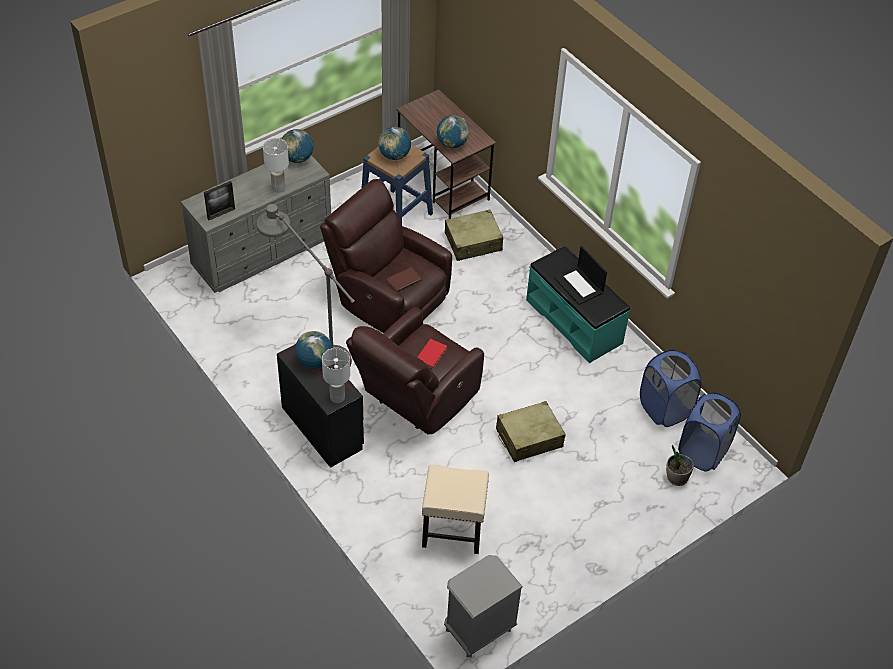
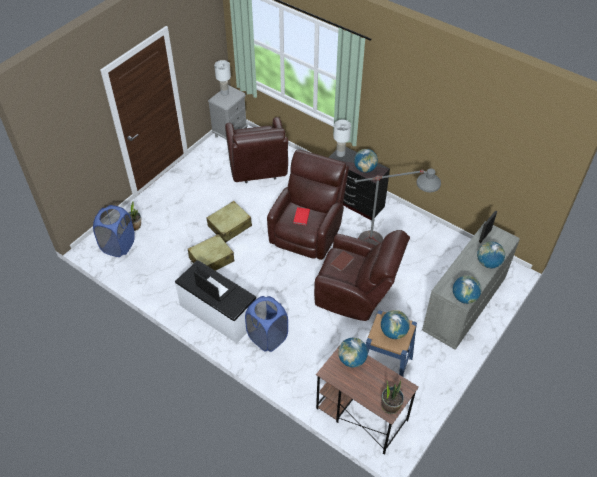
camera: 165 degrees right, 0 degrees up
(242, 184) = (488, 263): none -> globe
(278, 188) = (460, 267): white table lamp -> white table lamp (224, 93)
(432, 101) = (390, 406): none -> potted plant
(453, 530) = (258, 170): beige stool -> brown armchair
(473, 242) = (314, 360): beige suitcase -> beige suitcase (211, 260)
(574, 321) = (218, 313): turquoise bench -> white bench
(665, 409) = (145, 266): blue laundry basket -> blue laundry basket (267, 337)

